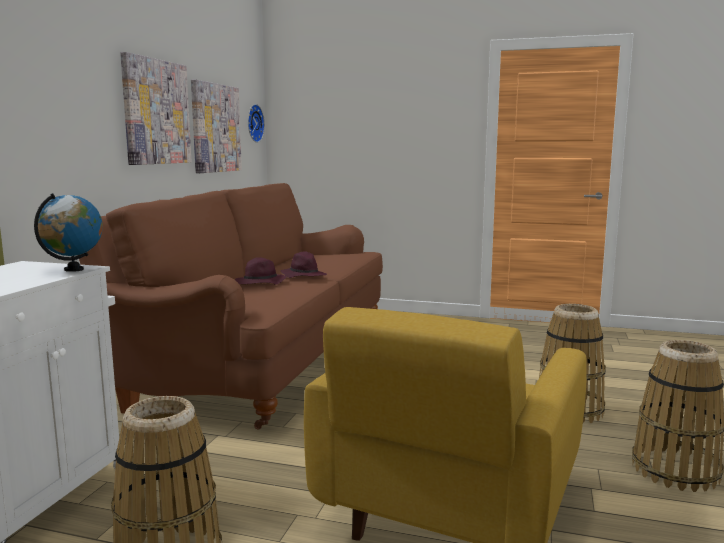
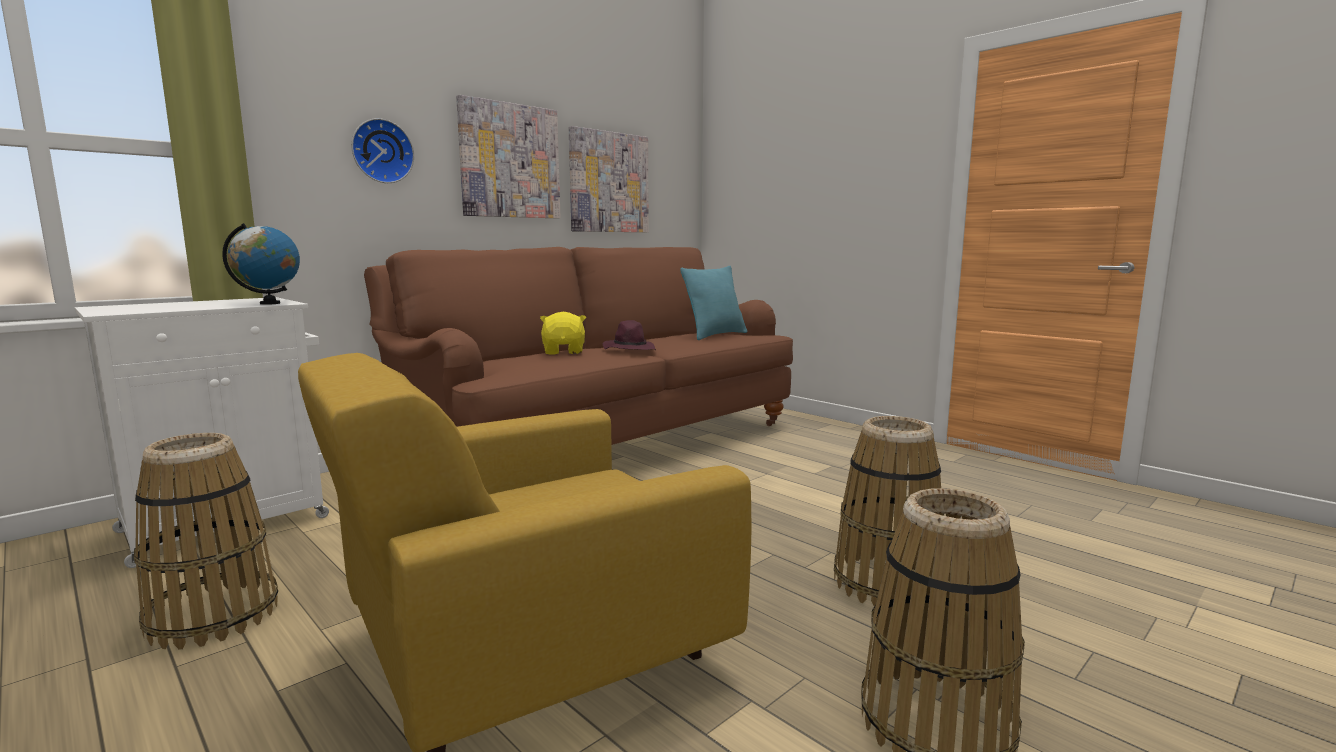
camera: 30 degrees right, 0 degrees up
(253, 123) = (677, 179): wall clock -> wall clock (381, 151)
(260, 283) = (564, 351): purple hat -> yellow plush toy
(334, 256) = (715, 335): none -> turquoise pillow

